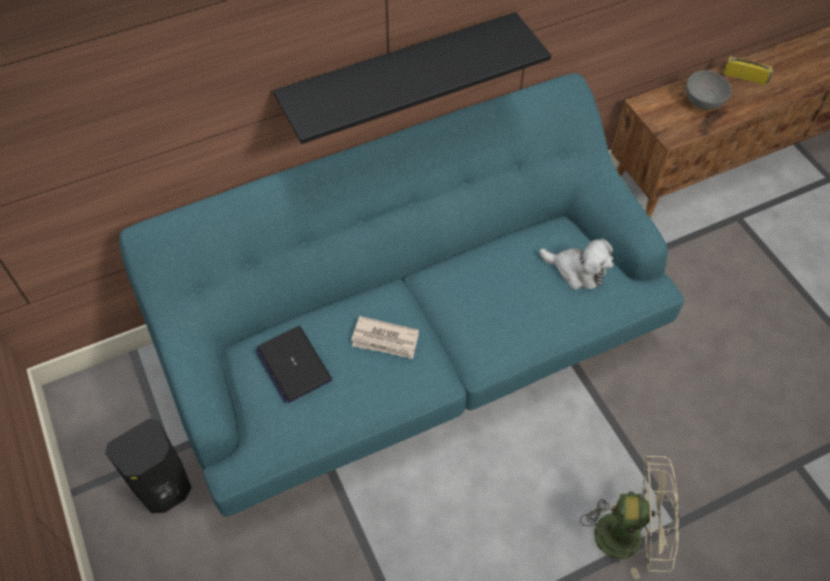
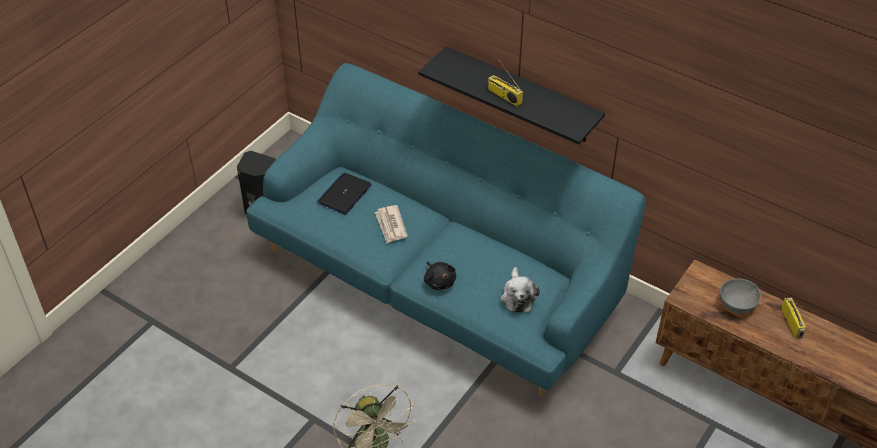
camera: 60 degrees right, 10 degrees down
(420, 81) = (504, 96): none -> radio
(507, 334) = (439, 281): none -> black plush toy

